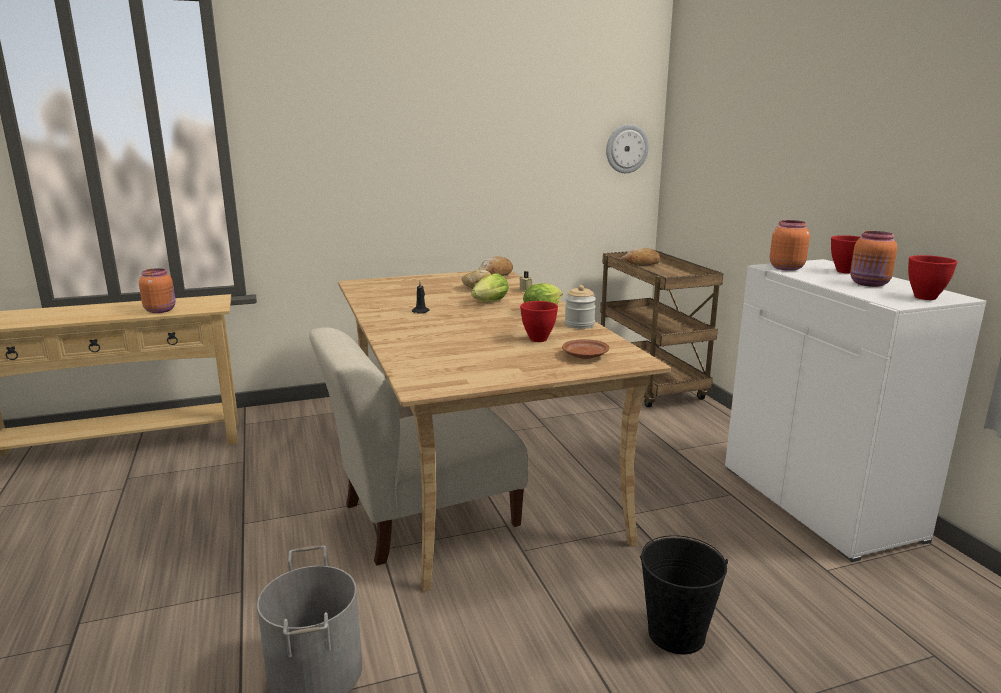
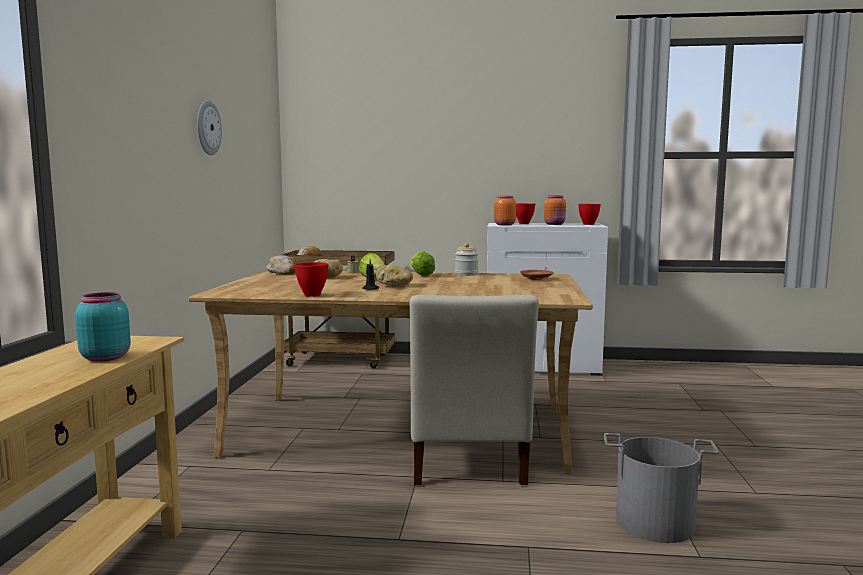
camera: 65 degrees left, 10 degrees down
(161, 310) = (105, 357): orange jar -> turquoise jar
(453, 314) = (395, 285): none -> bread
(539, 339) = (490, 280): red bowl -> red bowl (313, 295)
(626, 148) = (271, 164): wall clock -> wall clock (208, 128)
(676, 634) = (648, 420): black bucket -> none

